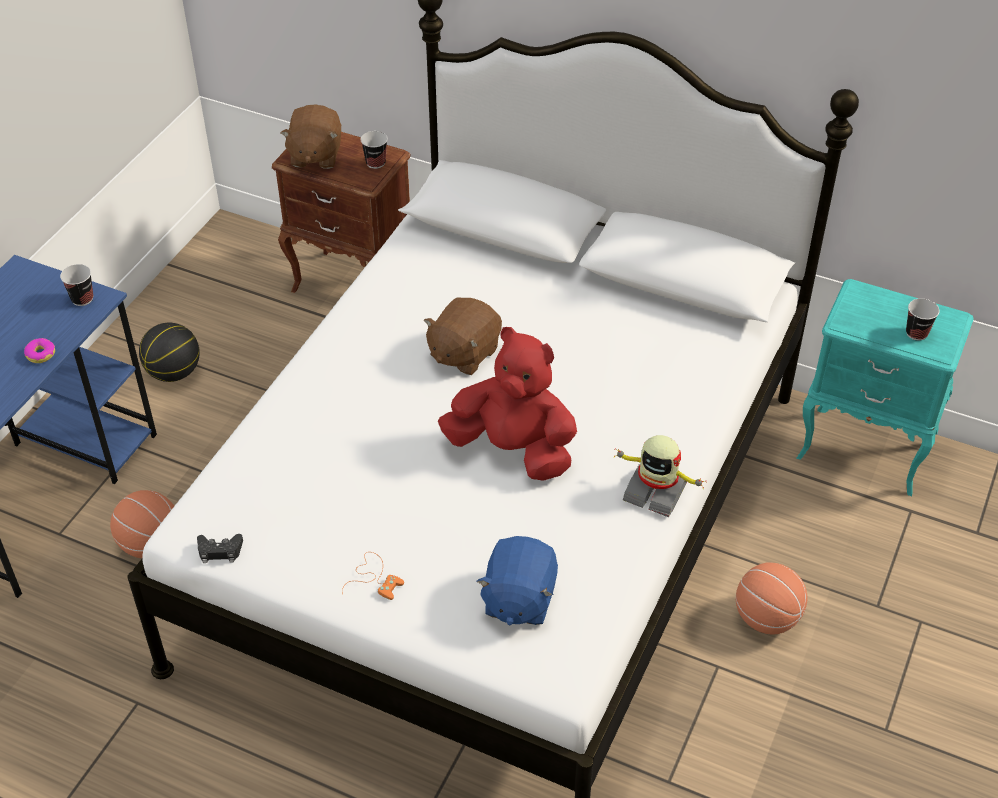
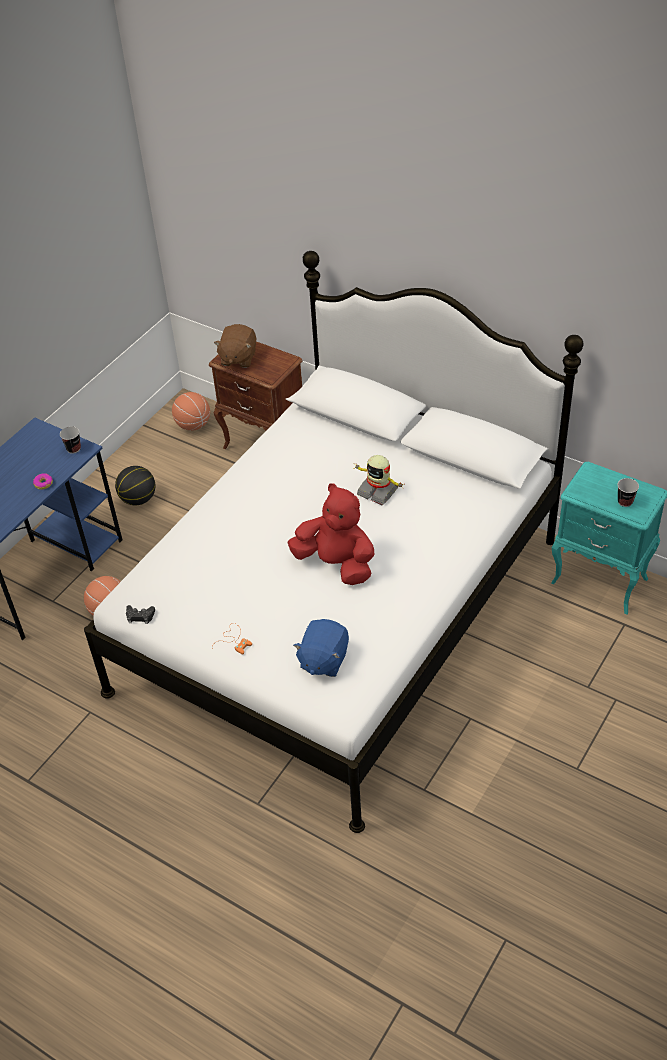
camera: 10 degrees right, 0 degrees up
(375, 163) = (277, 365): cup -> none
(463, 353) = (315, 498): brown plush toy -> none
(655, 491) = (425, 597): toy robot -> toy robot (378, 491)
(766, 618) = (509, 689): basketball -> basketball (193, 425)

